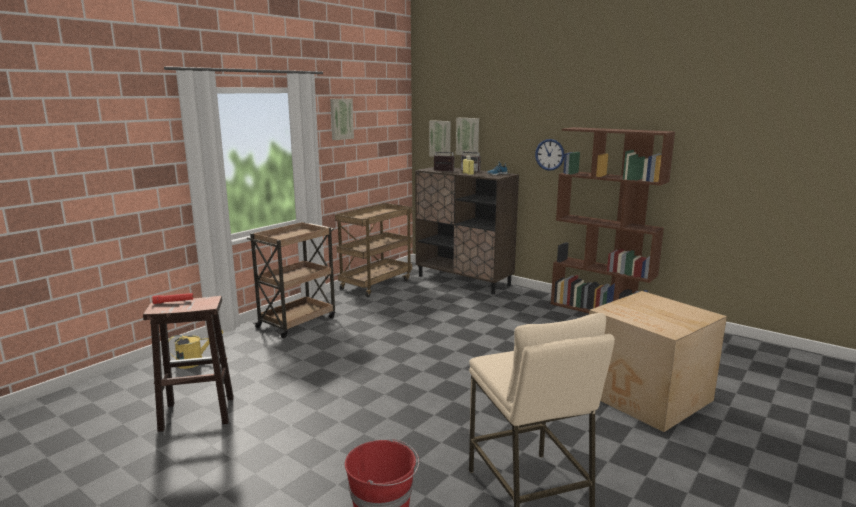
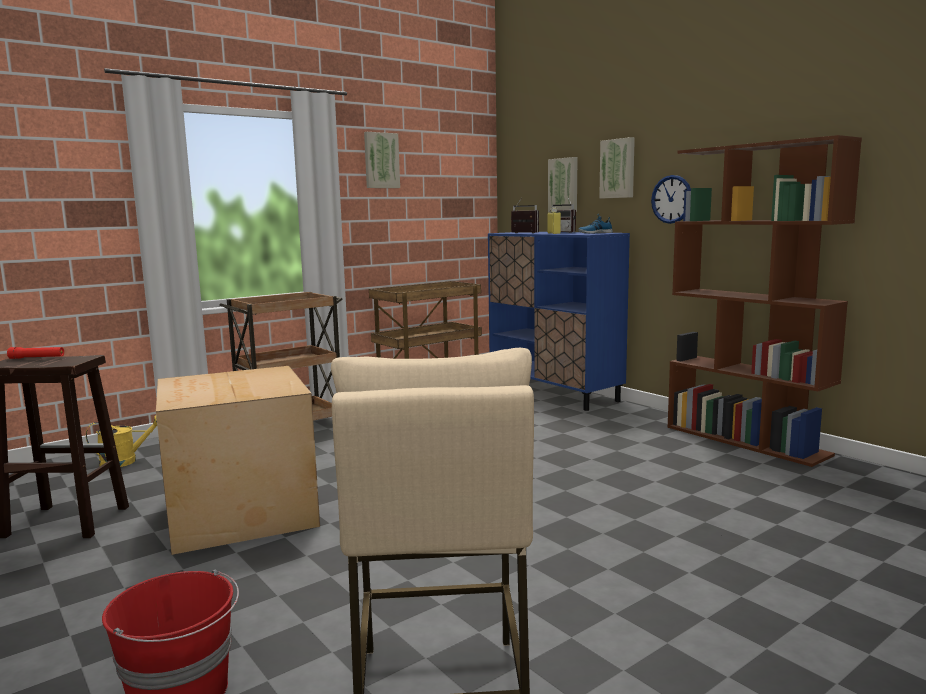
camera: 15 degrees right, 5 degrees down
(440, 138) = (530, 192): picture -> picture (618, 168)
(464, 280) = (554, 392): brown cabinet -> blue cabinet
(647, 397) = (761, 571): cardboard box -> cardboard box (239, 513)

